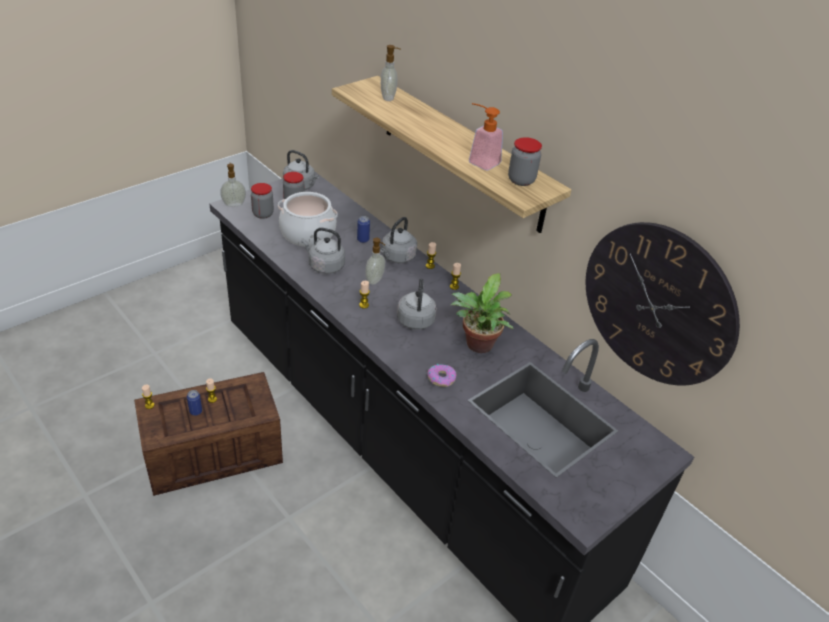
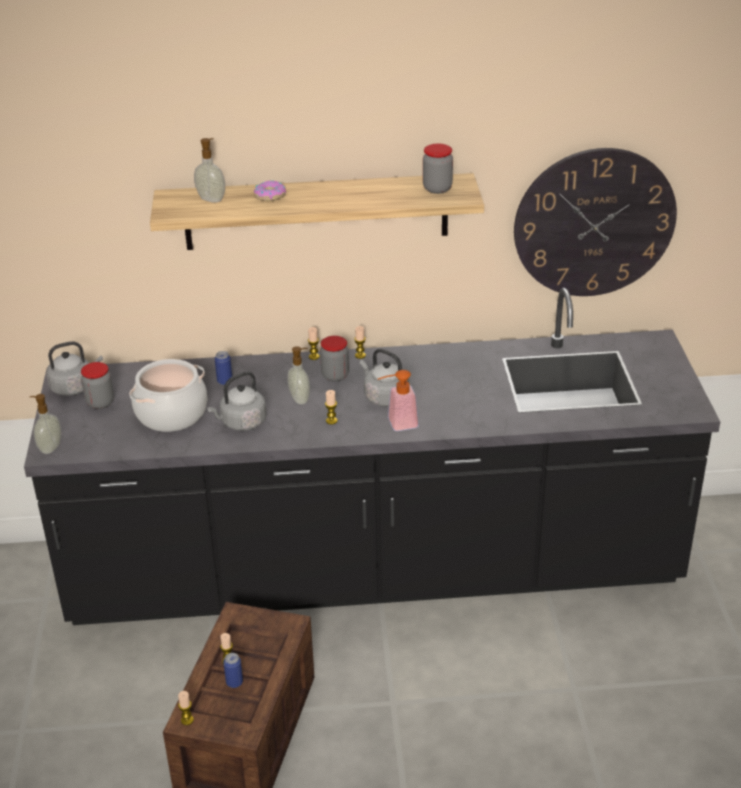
camera: 50 degrees left, 5 degrees down
(263, 214) = (96, 433): jar -> jar (335, 375)
(397, 257) = (279, 371): grey kettle -> none
(441, 378) = (478, 415): donut -> donut (270, 195)
(477, 346) = (456, 377): potted plant -> none
(480, 161) = (385, 195): soap dispenser -> soap dispenser (397, 424)

